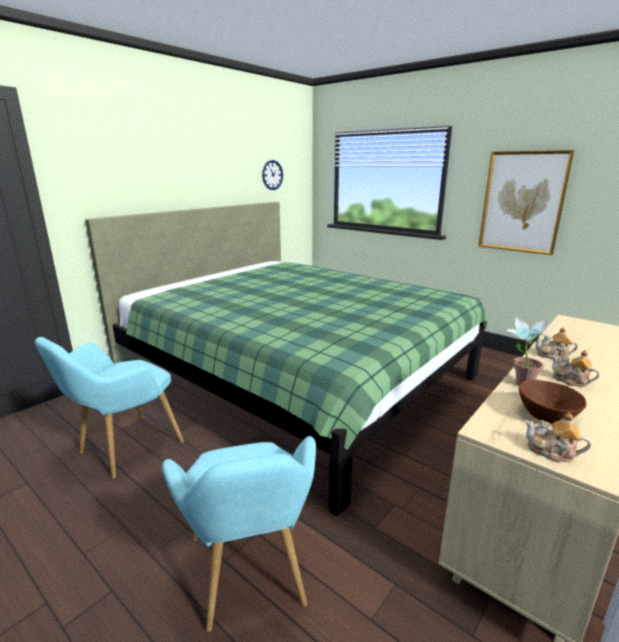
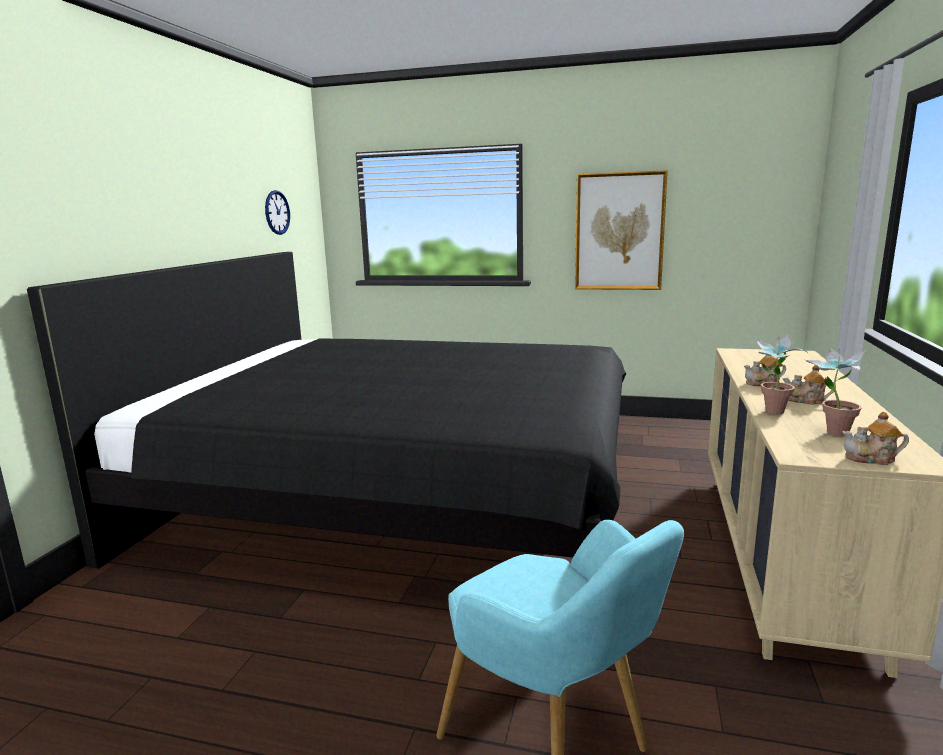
camera: 25 degrees left, 5 degrees down
(124, 450) = (211, 664): turquoise armchair -> none
(296, 377) = (400, 497): green bed -> black bed
(547, 416) = (829, 433): brown bowl -> potted plant

